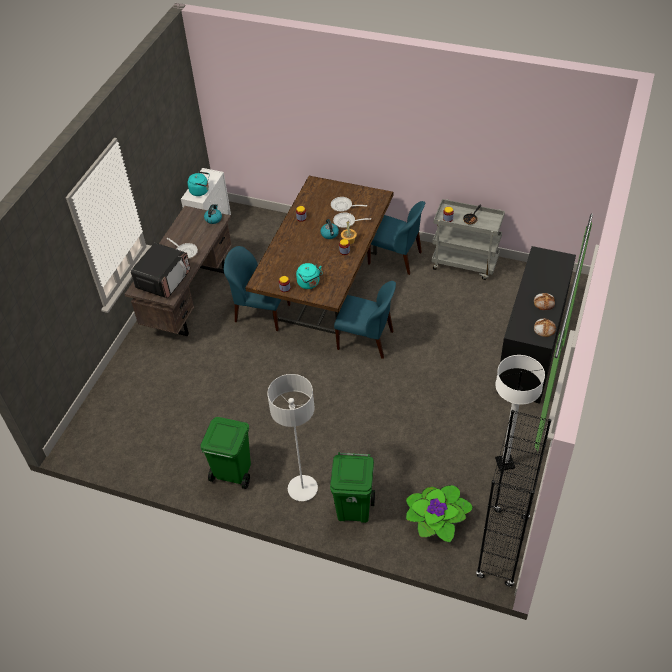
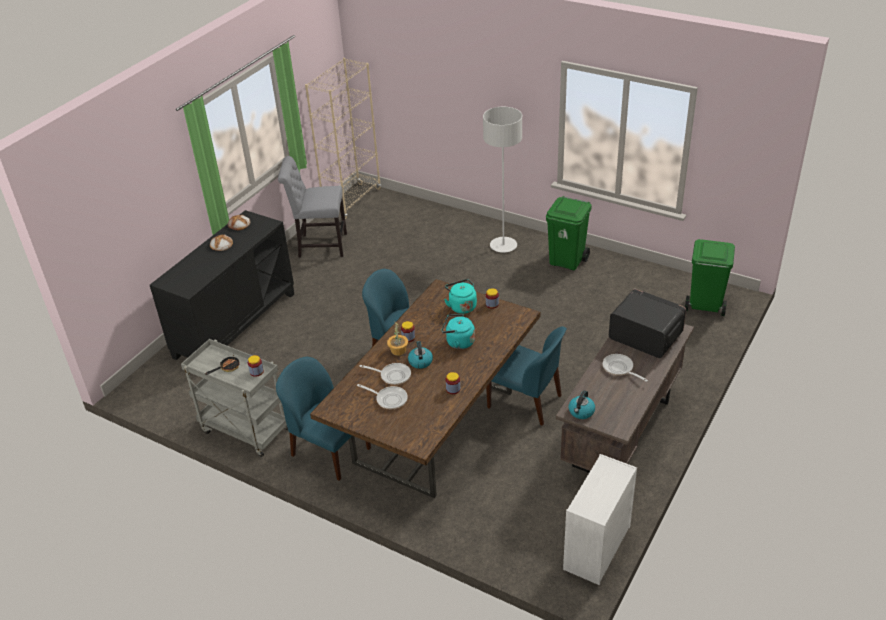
camera: 170 degrees left, 10 degrees down
(164, 280) = (644, 336): microwave -> microwave turned 90 degrees clockwise
(201, 191) = (604, 476): turquoise kettle -> turquoise kettle (458, 342)
(354, 509) = (461, 230): green trash can -> green trash can (704, 306)
(437, 520) = (395, 219): potted plant -> none
(503, 547) = (352, 201): black bookcase -> beige bookcase
(505, 463) = (319, 245): white floor lamp -> grey chair

